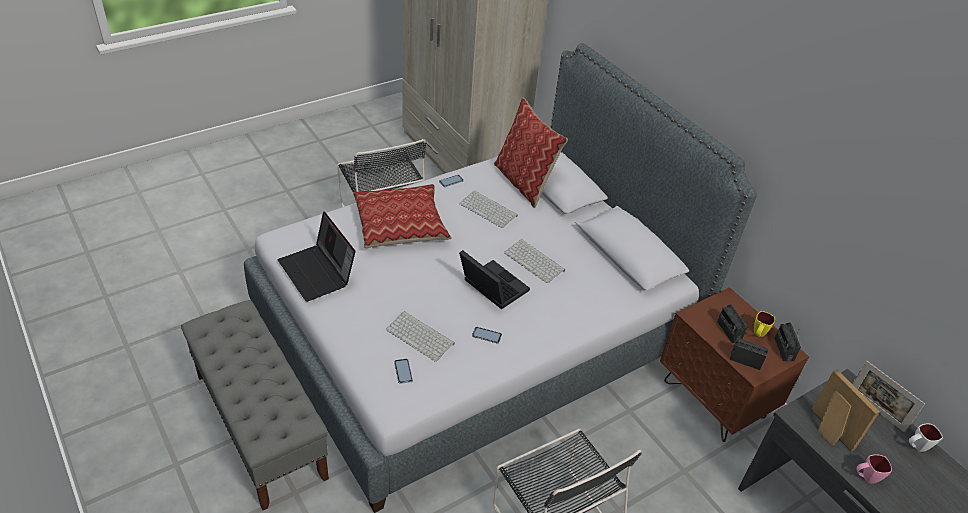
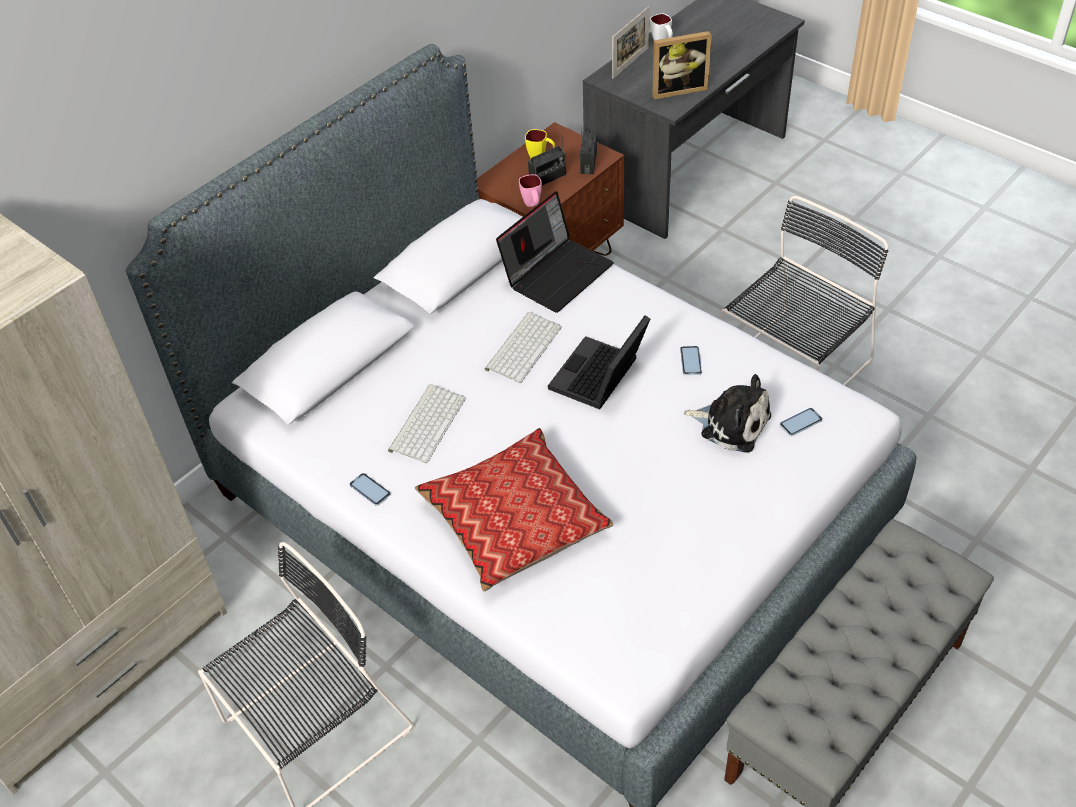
camera: 100 degrees left, 5 degrees up
(318, 272) = (681, 581): laptop -> laptop (557, 273)
(421, 336) = (731, 423): keyboard -> plush toy
(524, 182) = (337, 398): pillow -> none
(783, 349) = (554, 138): radio -> none
(827, 431) = (678, 89): picture frame -> picture frame turned 150 degrees counterclockwise
(865, 477) = (719, 67): pink mug -> pink mug (532, 205)

